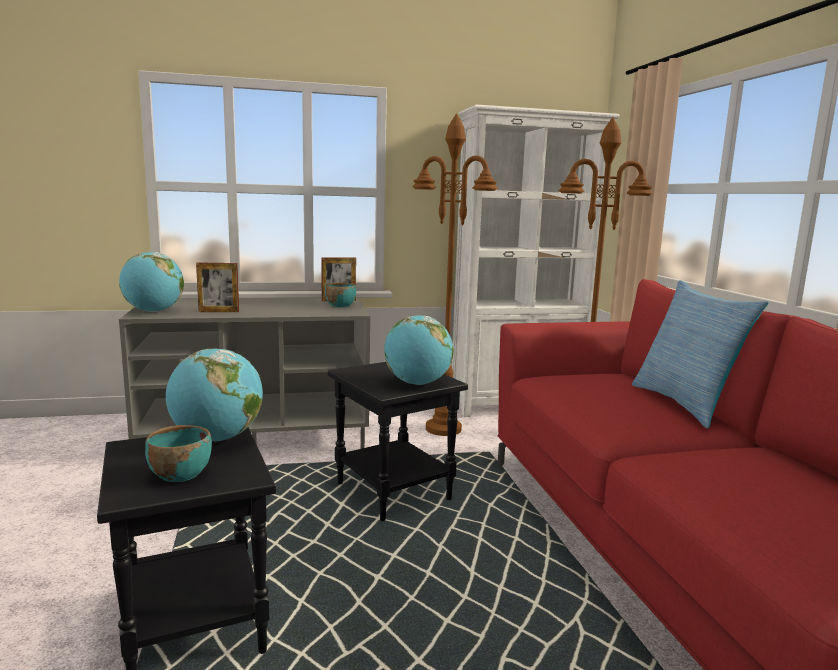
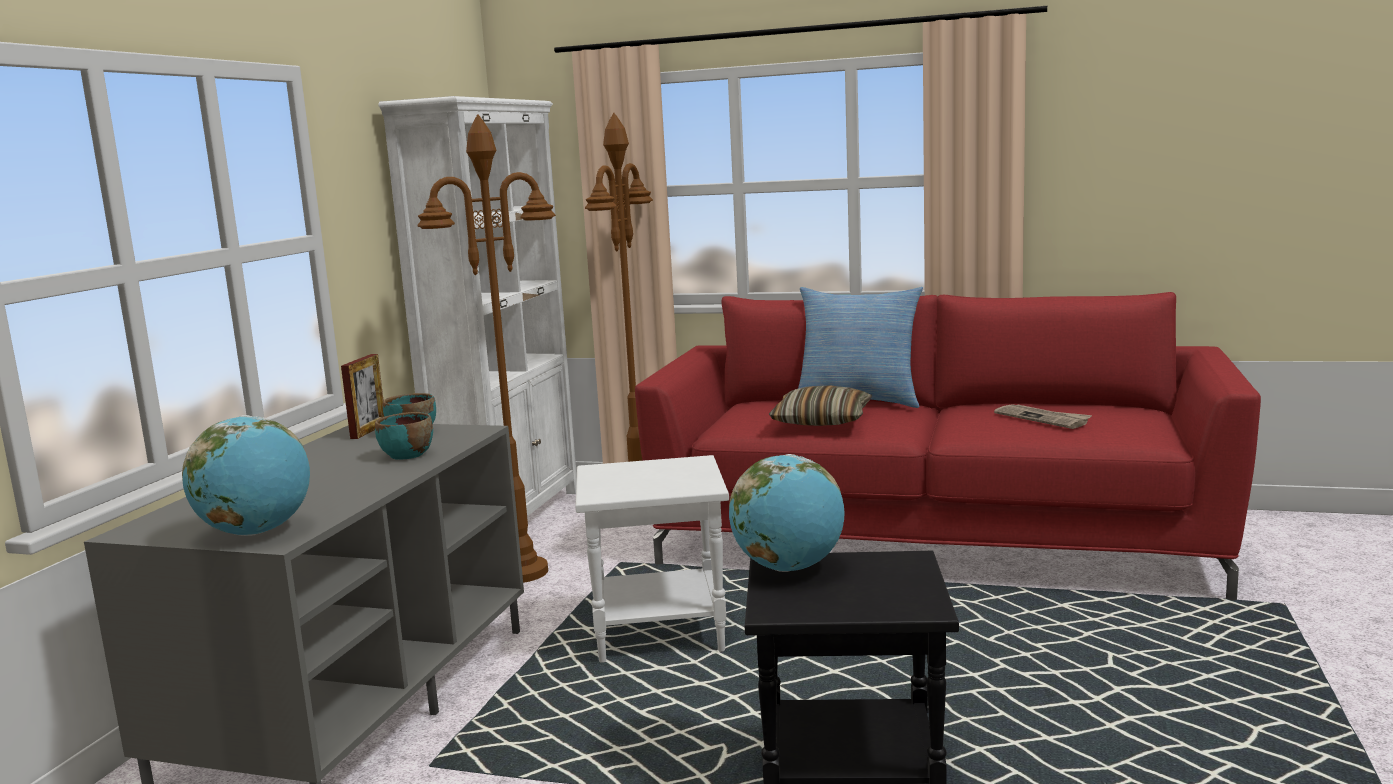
camera: 60 degrees left, 0 degrees up
(179, 474) = (883, 586): turquoise bowl -> turquoise bowl (407, 455)
(219, 311) = (336, 493): picture frame -> none
(395, 491) = (660, 632): black side table -> white side table
(417, 383) = (690, 472): globe -> none
(598, 400) = (821, 421): none -> pillow
(772, 492) = (1043, 418): none -> newspaper

